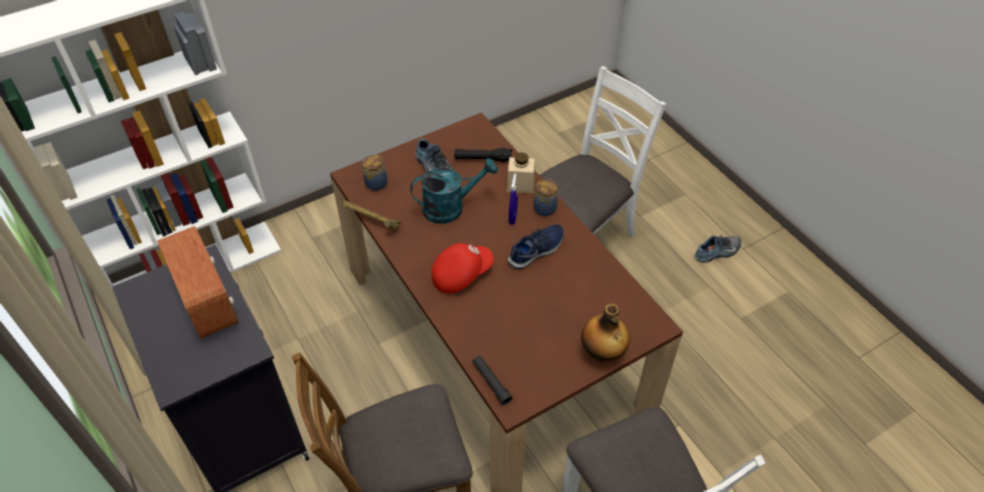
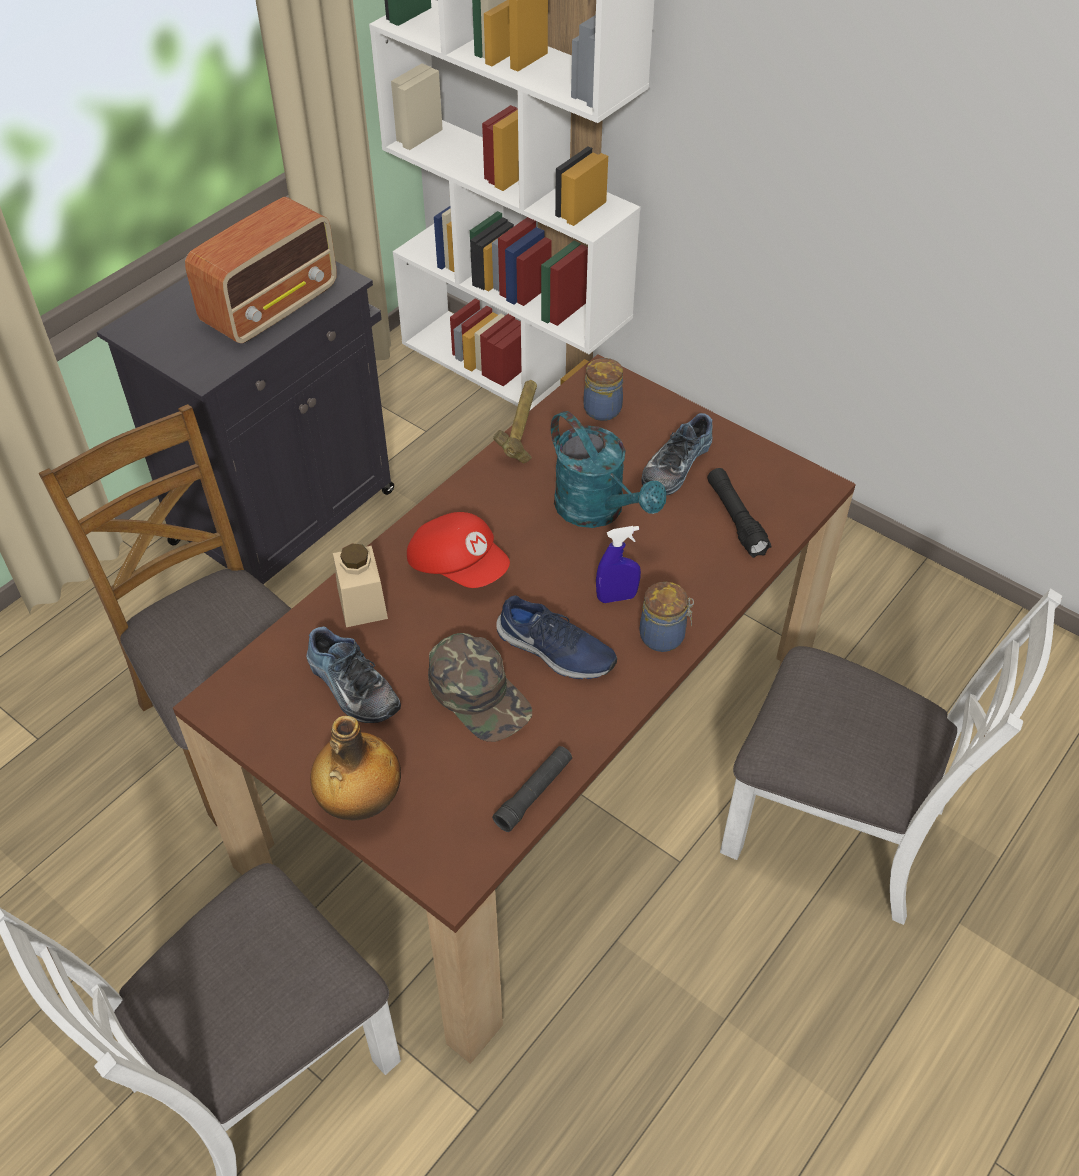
camera: 70 degrees right, 0 degrees up
(491, 382) = (255, 664): black flashlight -> black flashlight (534, 793)
(520, 184) = (702, 587): beige jar -> beige jar (362, 603)
(552, 287) = (480, 694): none -> green cap
(718, 252) = (949, 1106): shoe -> shoe (350, 688)

